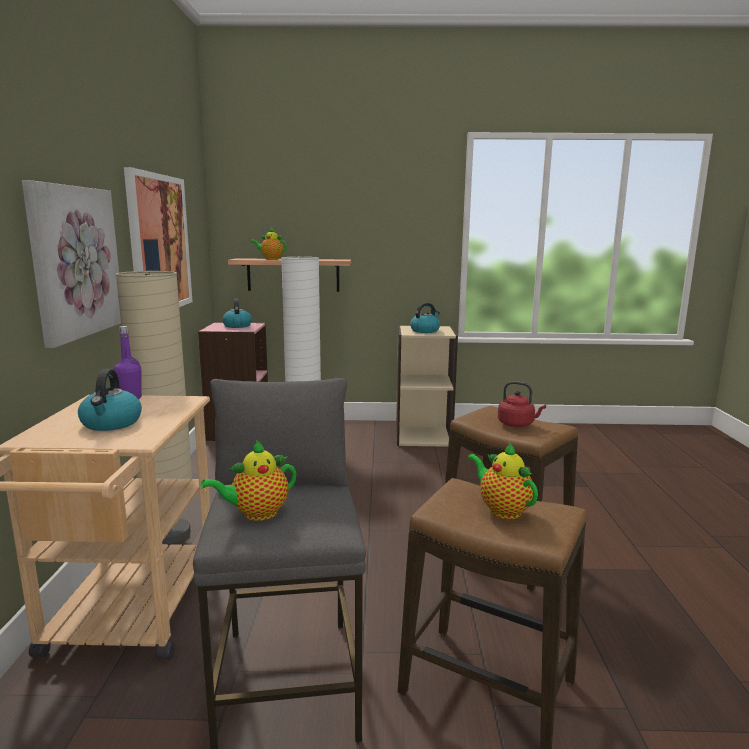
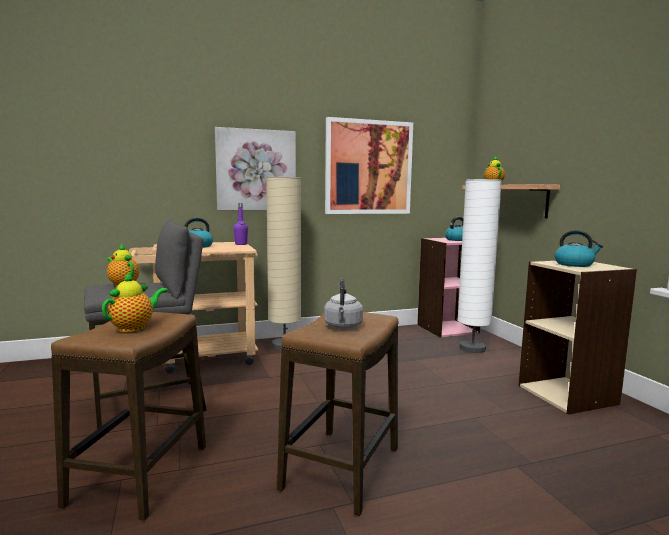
camera: 70 degrees right, 5 degrees down
(517, 424) = (343, 326): red kettle -> grey kettle

